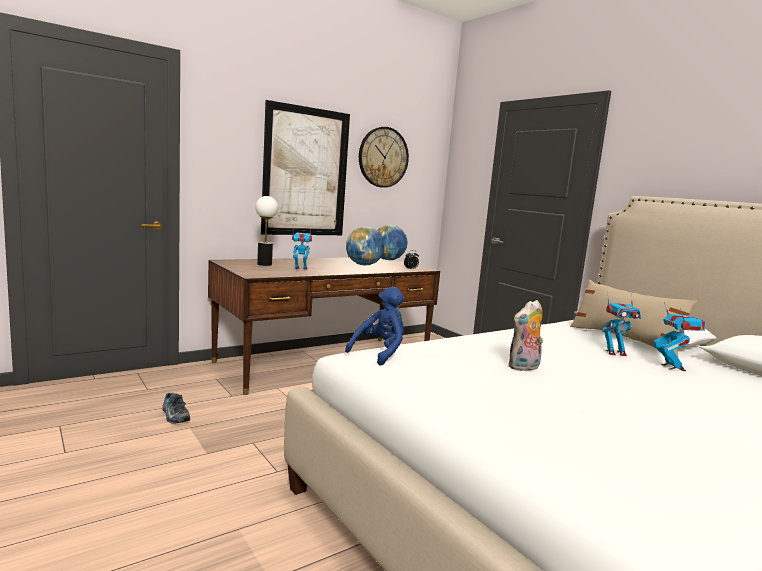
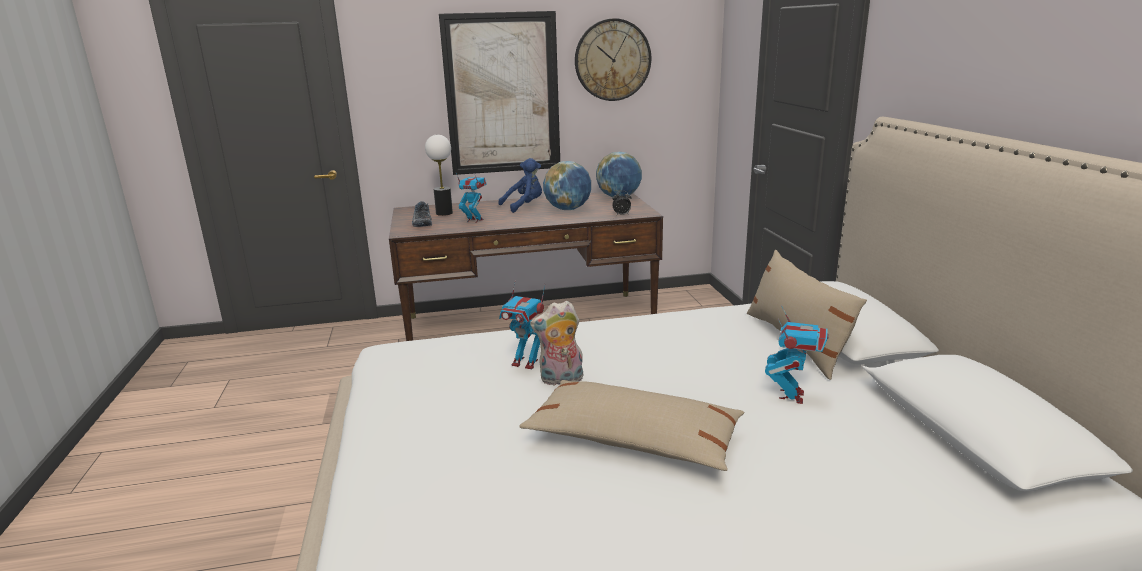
camera: 25 degrees right, 10 degrees up
(174, 415) = (326, 378): shoe -> shoe (421, 222)
(380, 353) = (425, 346): blue plush toy -> blue plush toy (524, 206)
(615, 353) = (739, 364): toy robot -> toy robot (526, 363)
(631, 398) = (633, 440): none -> beige pillow

